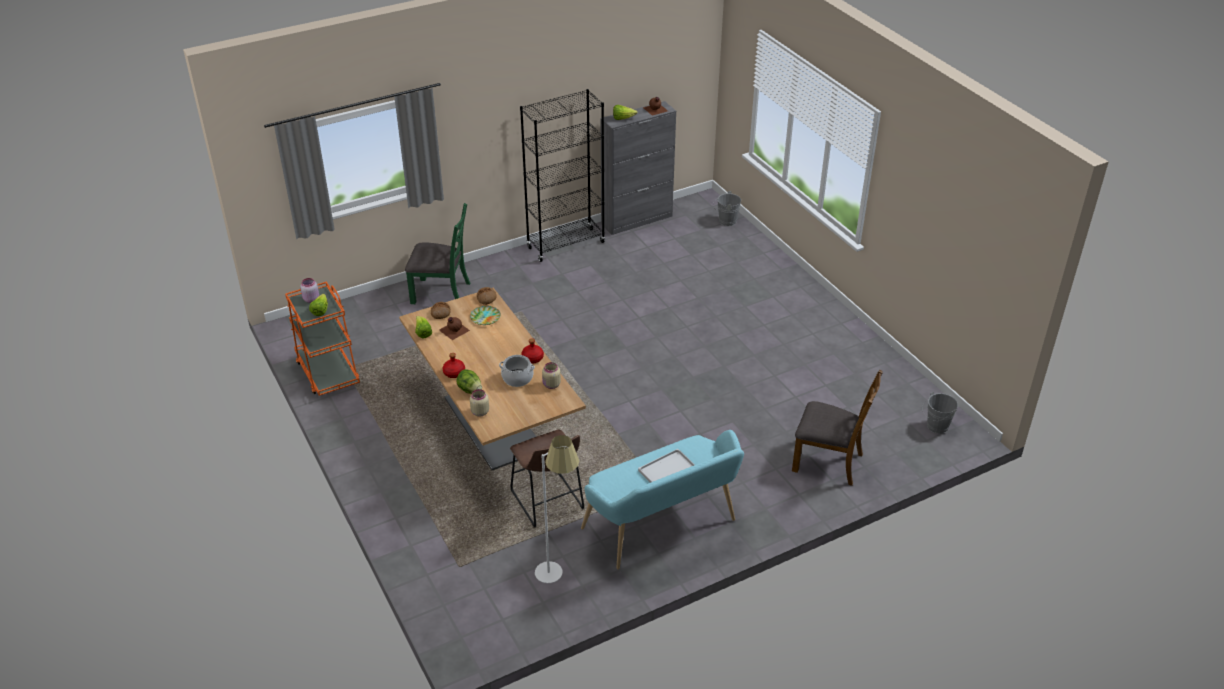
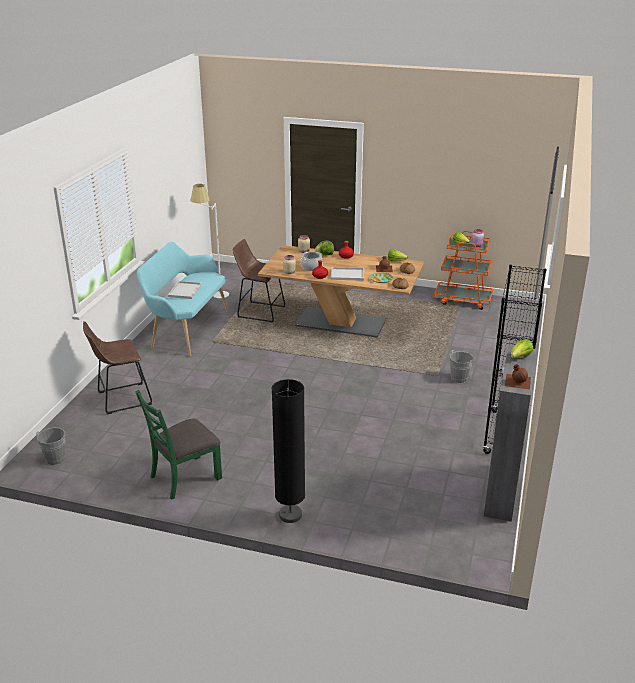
camera: 135 degrees right, 10 degrees down
(441, 292) = (503, 359): green chair -> green chair (184, 477)
(504, 344) = (346, 275): none -> white tray
(725, 221) = (433, 543): grey bucket -> grey bucket (460, 378)
(792, 281) = (290, 515): none -> black floor lamp
(828, 462) = (121, 399): brown chair -> brown stool

